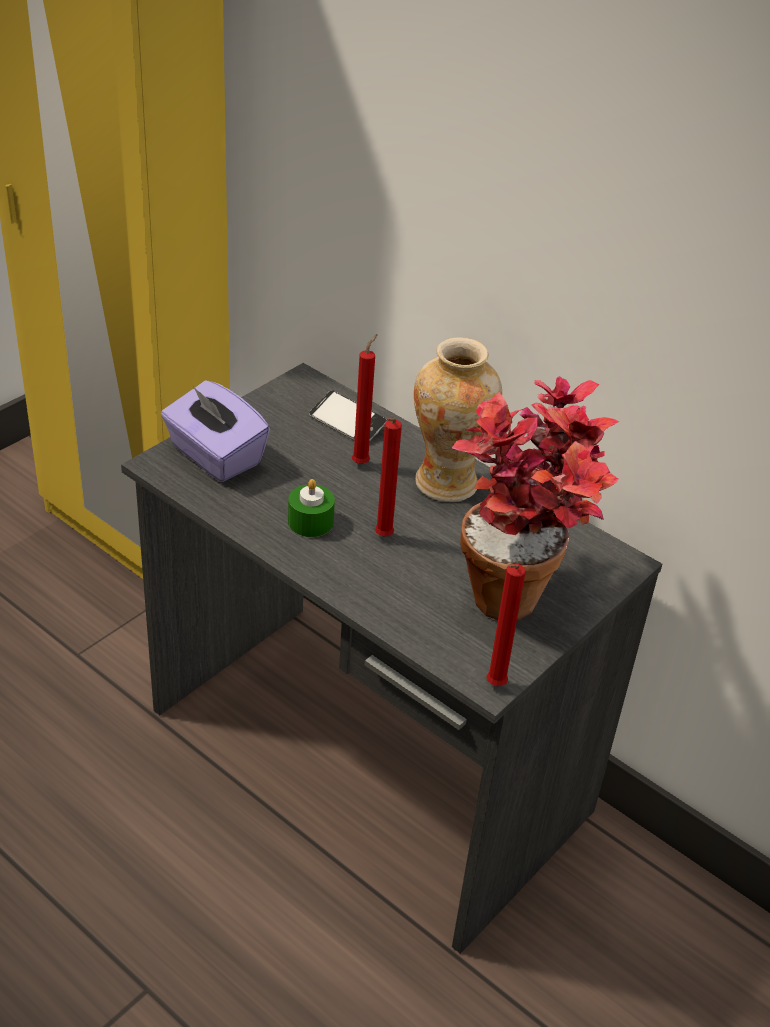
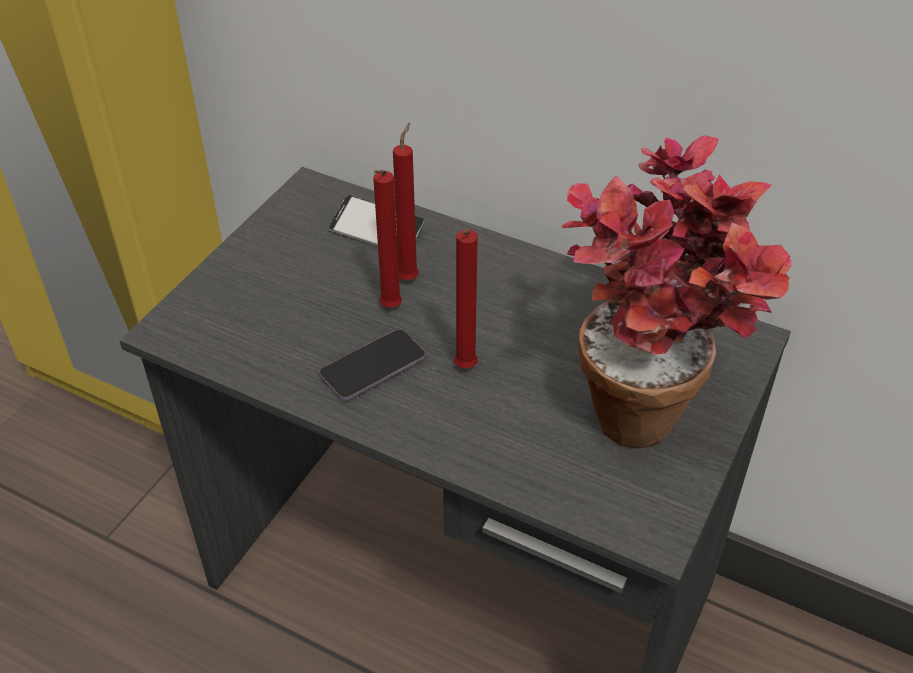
camera: 10 degrees left, 5 degrees up
(215, 456) = (232, 305): purple tissue box -> none
(310, 522) = (373, 367): green candle -> phone
(447, 483) = (515, 283): vase -> none
(494, 686) = (663, 539): red candle -> red candle (389, 309)

